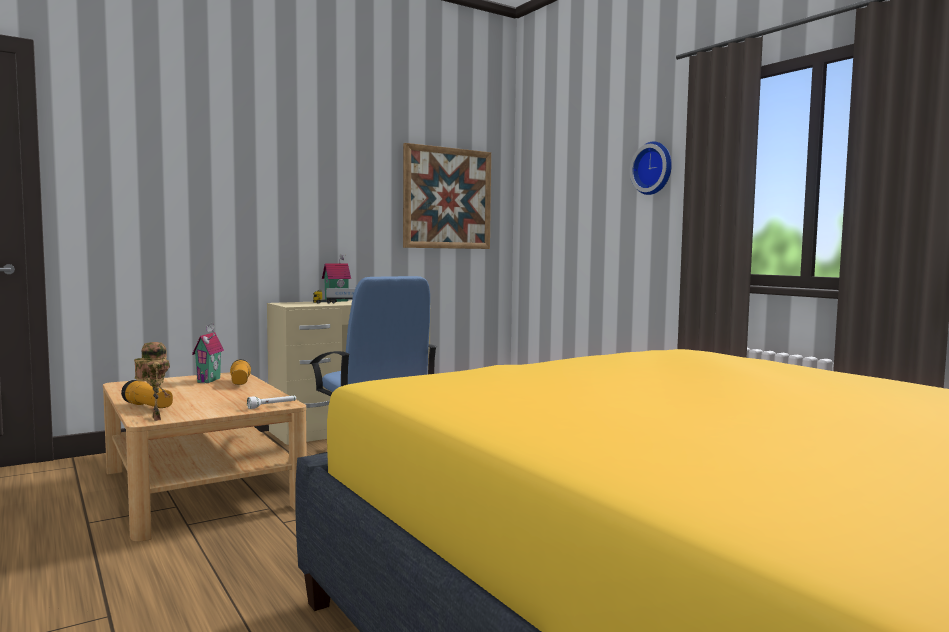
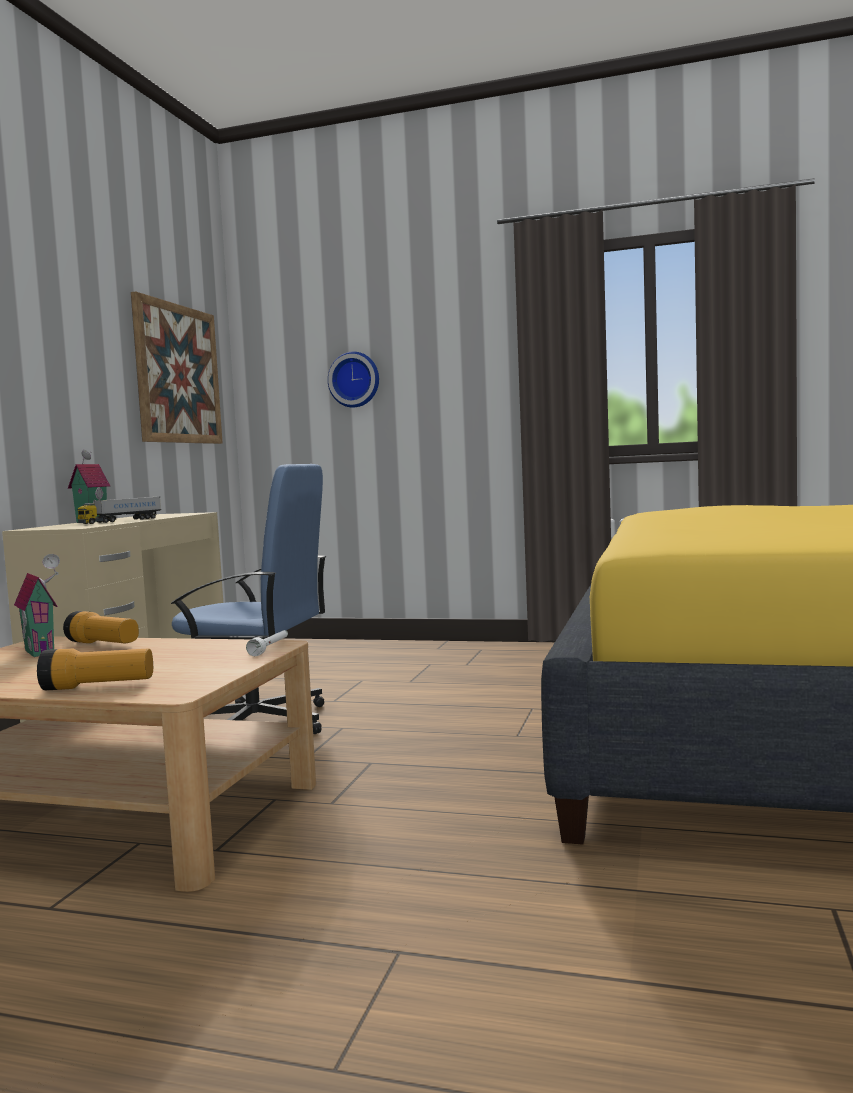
camera: 40 degrees left, 0 degrees up
(154, 418) = (174, 690): toy robot -> none
(654, 168) = (462, 341): wall clock -> wall clock (355, 380)

